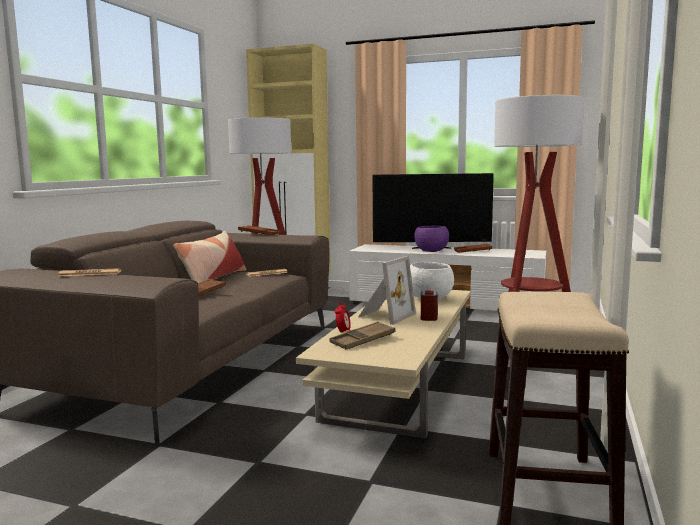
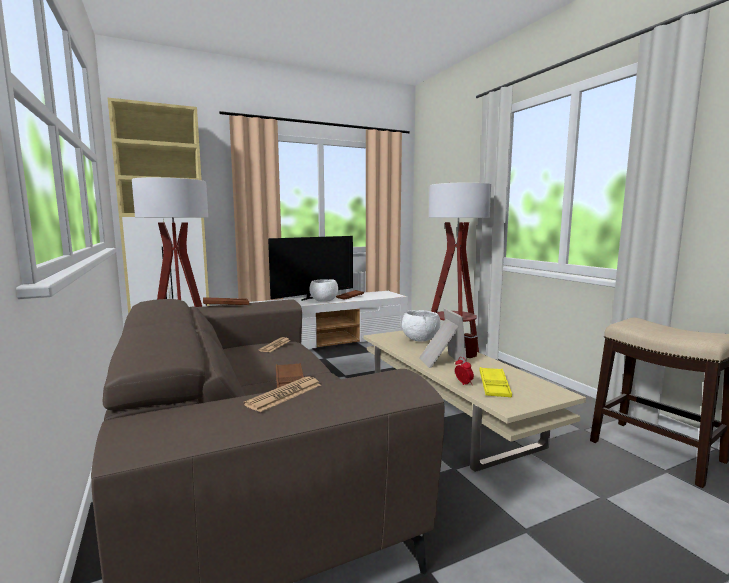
camera: 45 degrees left, 0 degrees up
(213, 278) = (231, 363): pillow -> none
(362, 340) = (494, 386): brown tray -> yellow tray
(431, 251) = (324, 301): purple bowl -> white bowl

